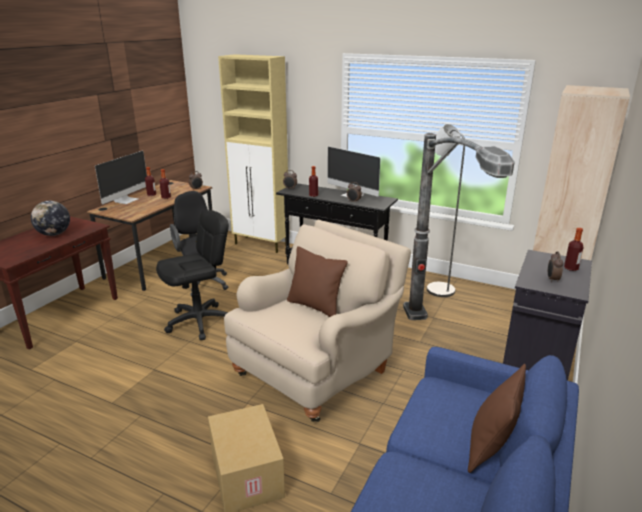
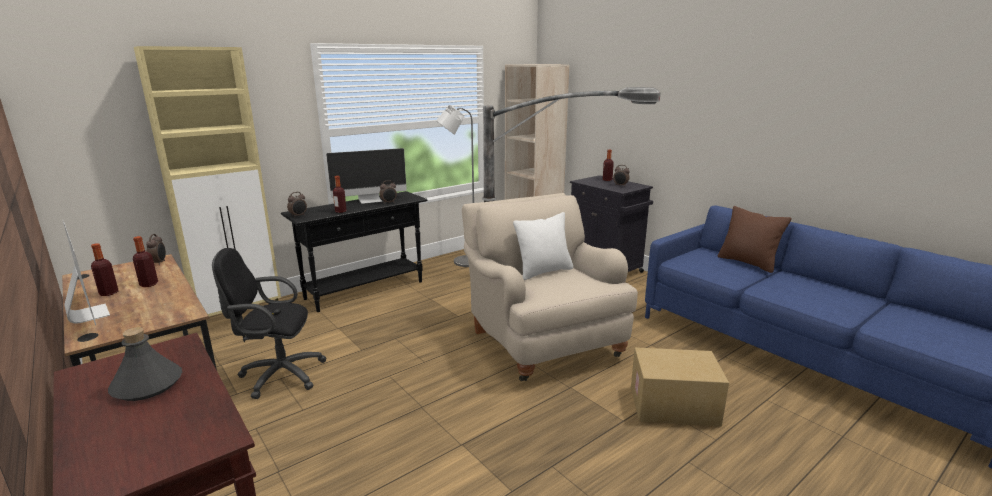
camera: 65 degrees left, 5 degrees down
(54, 234) = (147, 386): globe -> grey bottle
(199, 322) = (383, 393): black office chair -> none
(315, 306) = (544, 271): brown pillow -> white pillow

